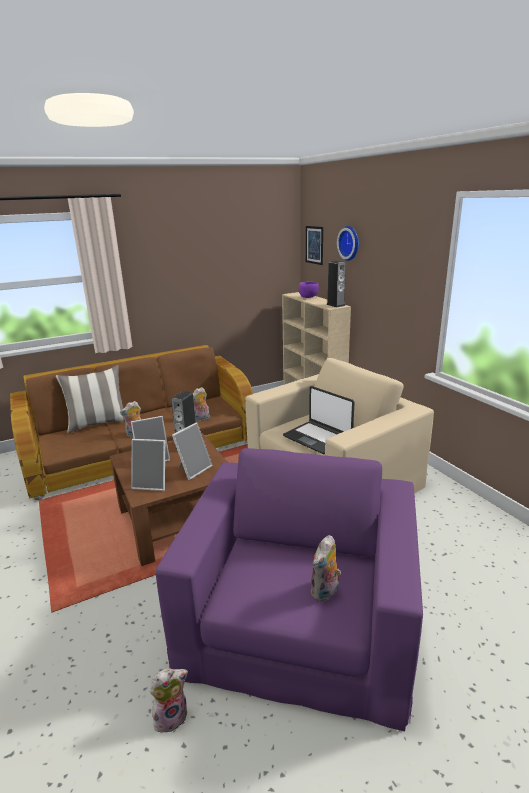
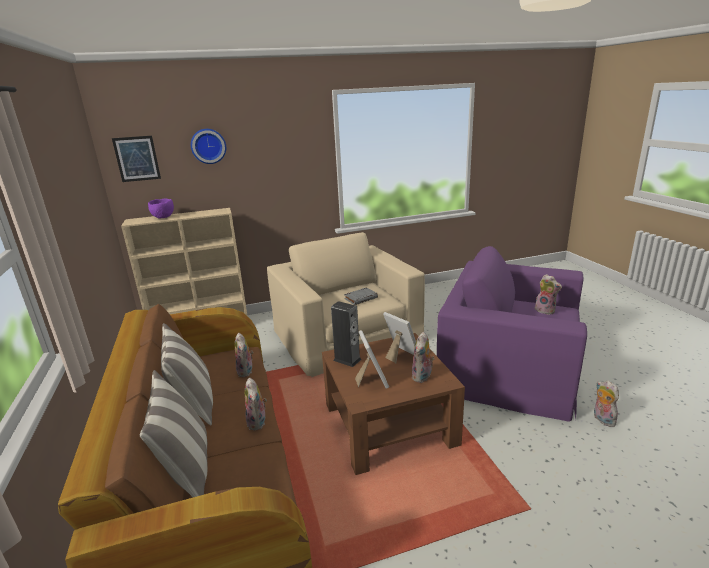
camera: 80 degrees left, 0 degrees up
(152, 483) = (422, 377): picture frame -> plush toy
(162, 411) = (194, 404): none -> pillow
(318, 438) = (361, 298): laptop -> grey book
(335, 305) = (217, 211): speaker -> none

